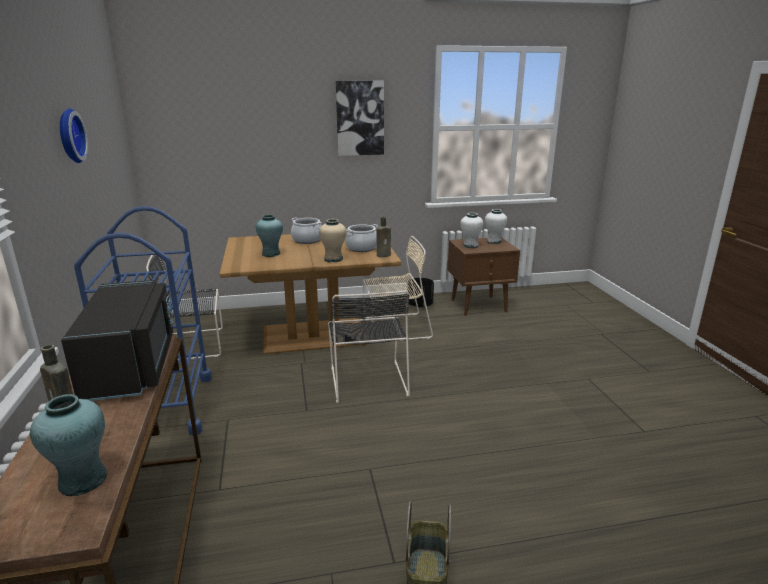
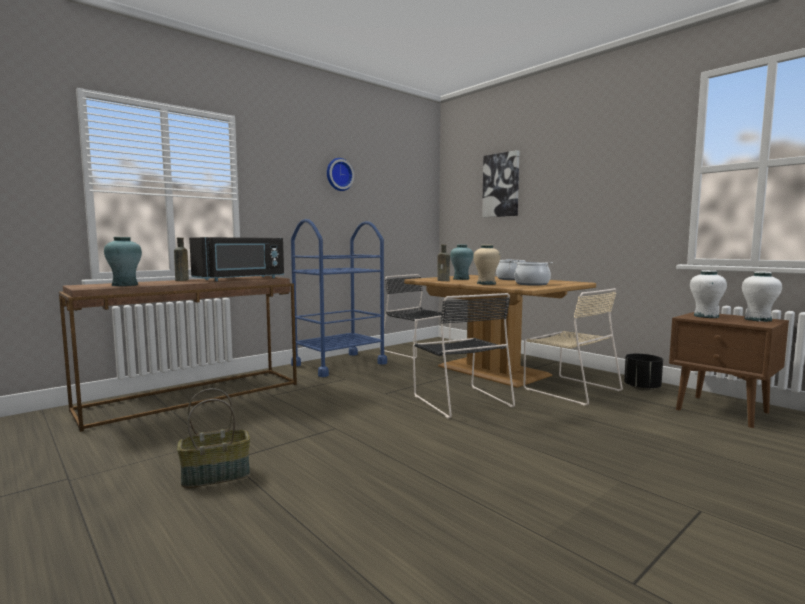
camera: 60 degrees right, 15 degrees down
(360, 118) = (604, 168): picture -> picture (501, 185)
(368, 379) = (460, 400): black chair -> black chair turned 75 degrees counterclockwise
(384, 255) = (531, 287): brown bottle -> brown bottle (444, 280)

